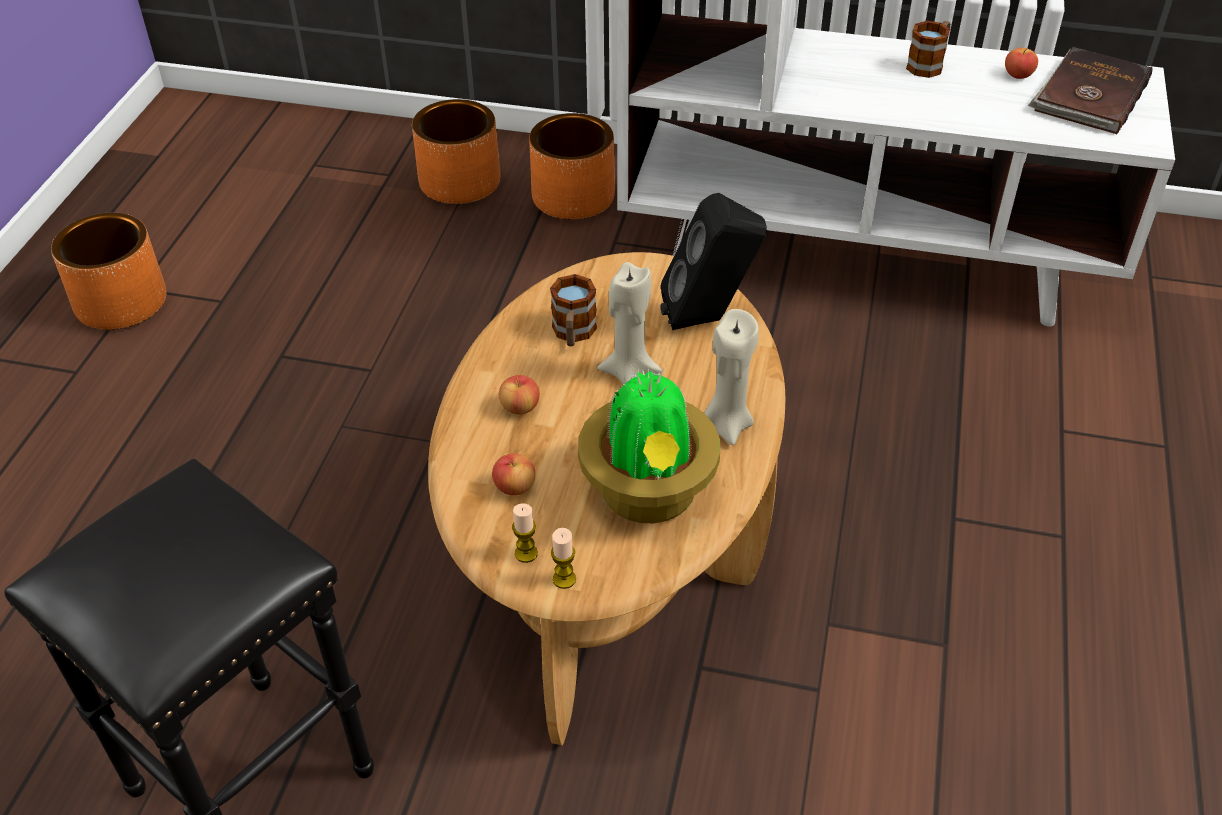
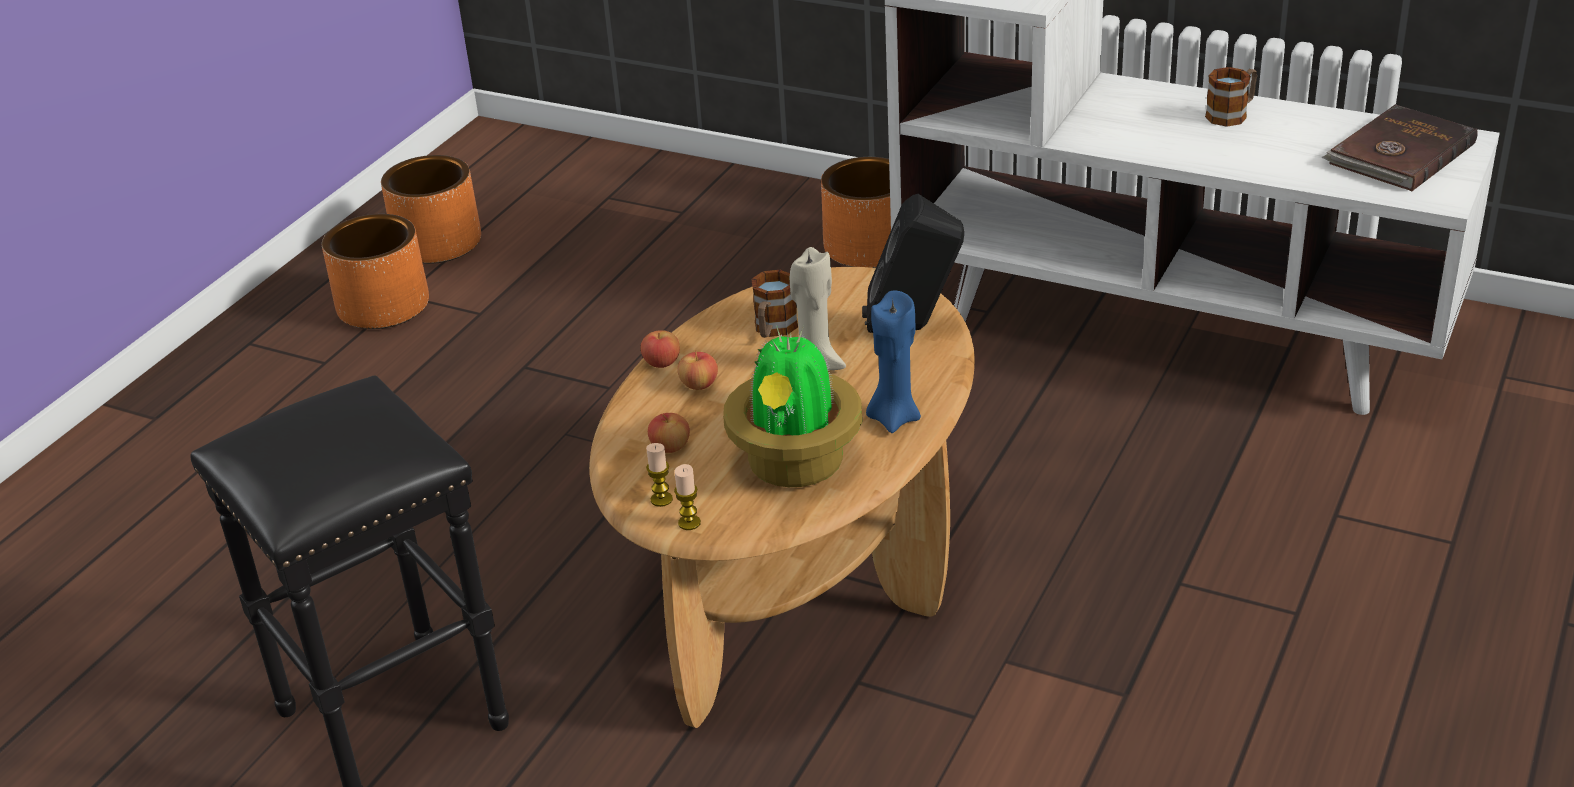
camera: 15 degrees right, 10 degrees down
(460, 183) = (754, 225): orange planter -> orange planter (439, 244)
(726, 425) = (894, 417): beige candle -> blue candle
(1018, 75) = (1327, 130): apple -> apple (662, 363)

